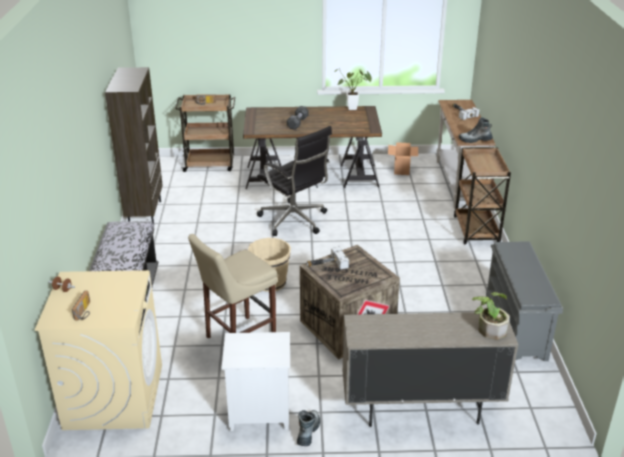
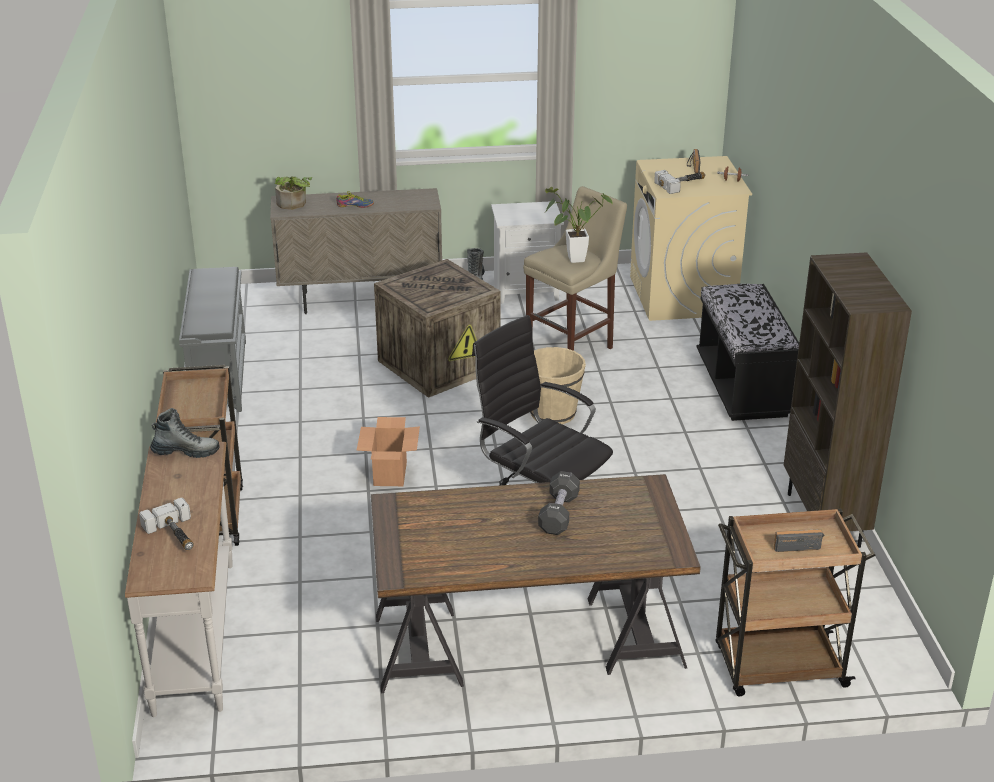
camera: 175 degrees right, 0 degrees up
(326, 264) = (466, 292): hammer -> hammer (682, 184)
(354, 108) = (429, 575): potted plant -> potted plant (571, 259)
(401, 169) = (316, 676): cardboard box -> cardboard box (390, 474)
(427, 322) = (355, 206): none -> shoe

